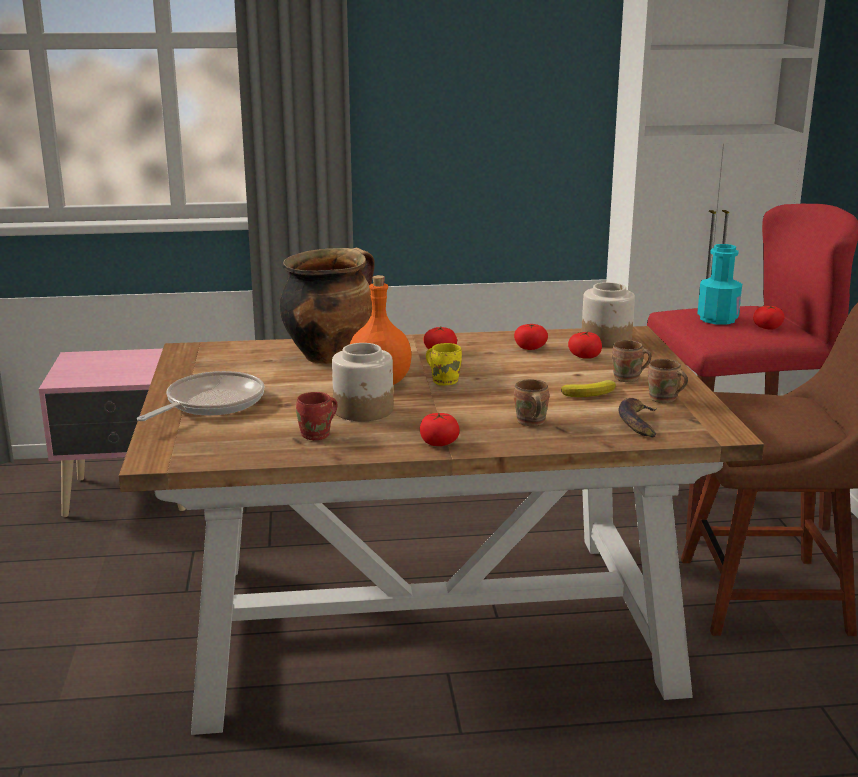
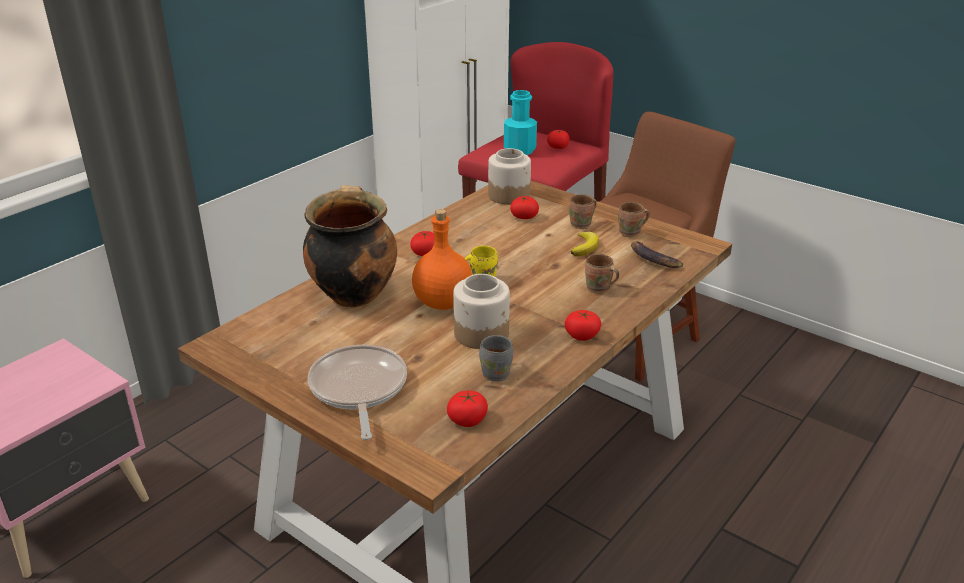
camera: 45 degrees left, 10 degrees up
(318, 435) = (497, 373): red mug -> grey mug
(530, 347) = (477, 223): tomato -> tomato (467, 419)

